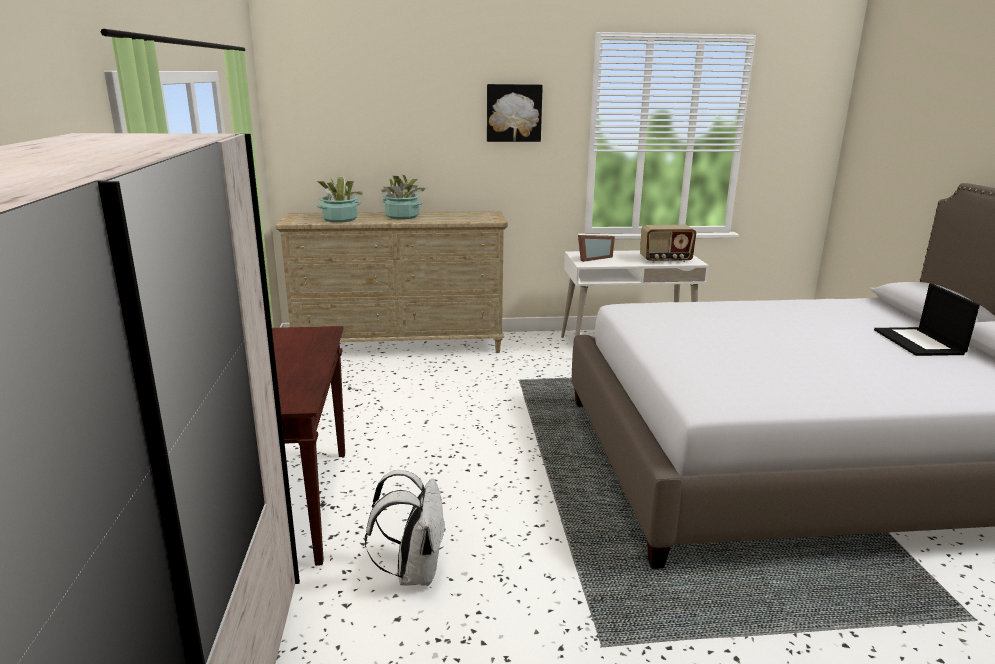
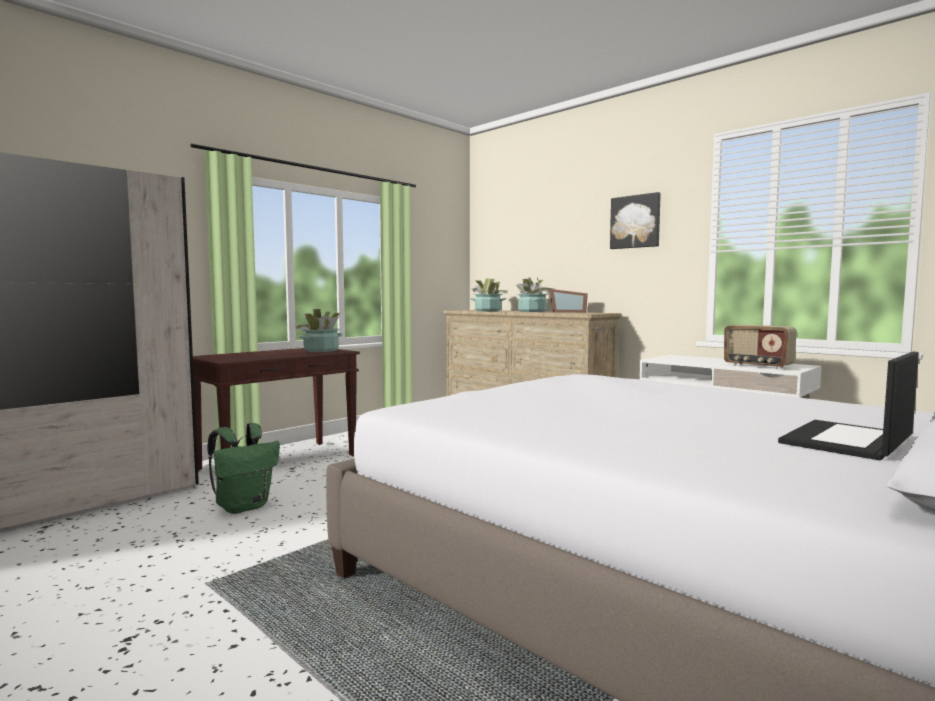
camera: 50 degrees right, 15 degrees down
(291, 337) = (321, 350): none -> potted plant
(414, 571) = (244, 506): white backpack -> green backpack
(592, 258) = (678, 358): picture frame -> picture frame (568, 312)

